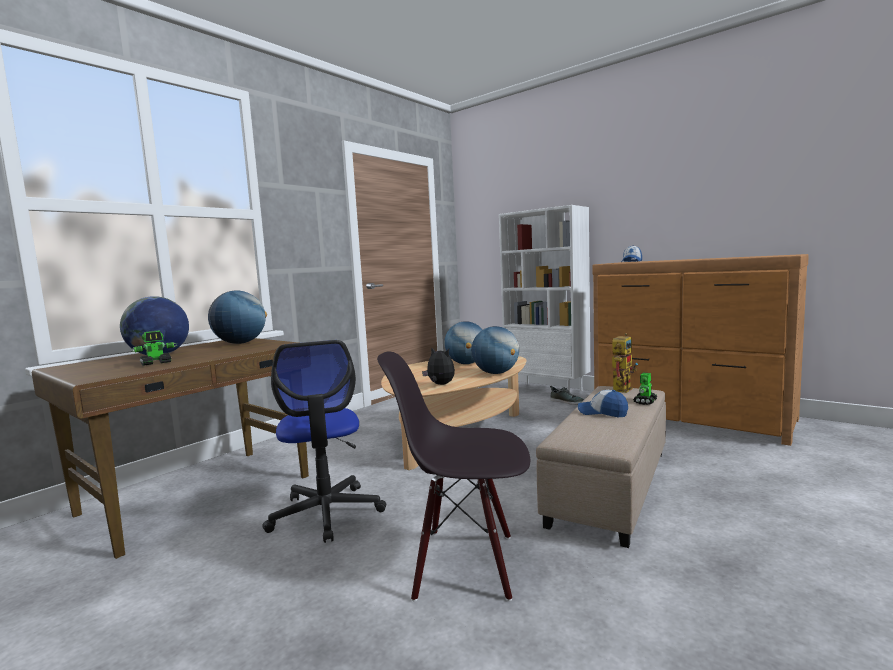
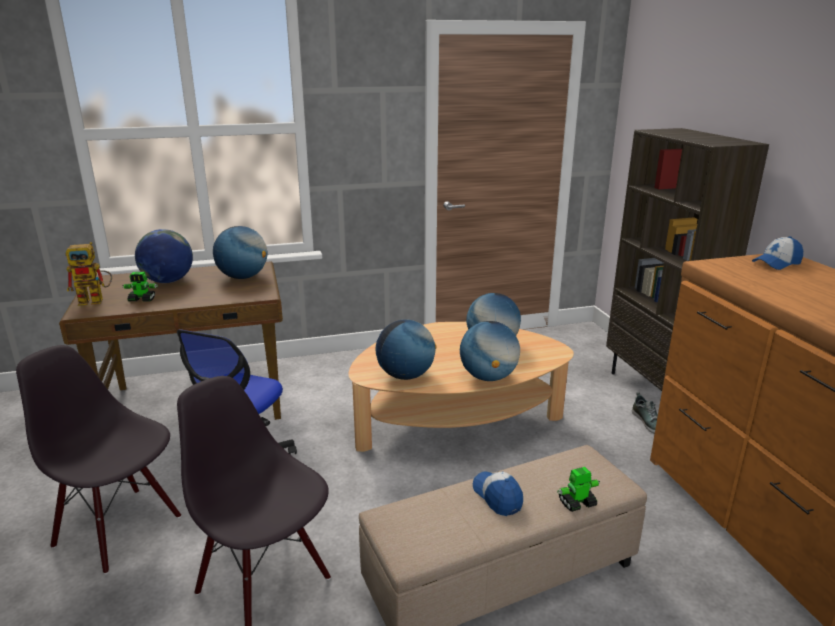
camera: 35 degrees right, 15 degrees up
(249, 603) = (119, 530): none -> black chair
(440, 385) = (405, 376): plush toy -> globe
(547, 390) = (655, 391): white bookcase -> brown bookcase
(622, 388) = (599, 464): toy robot -> toy robot (96, 300)

